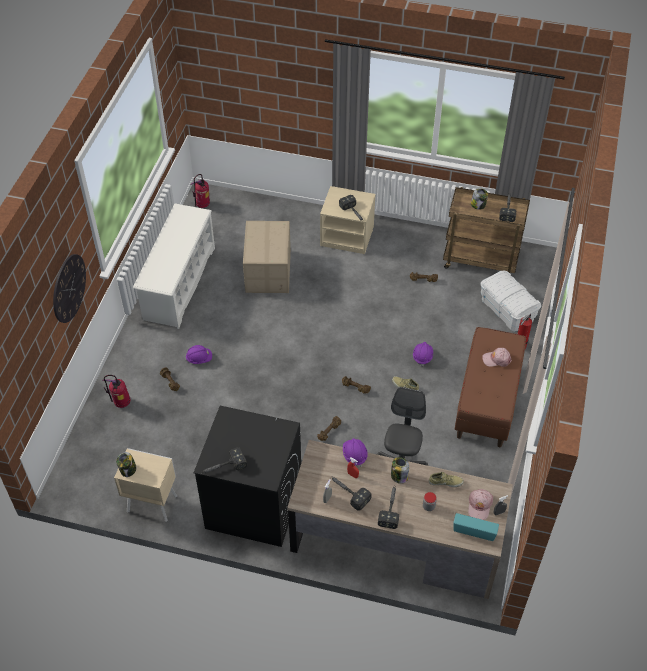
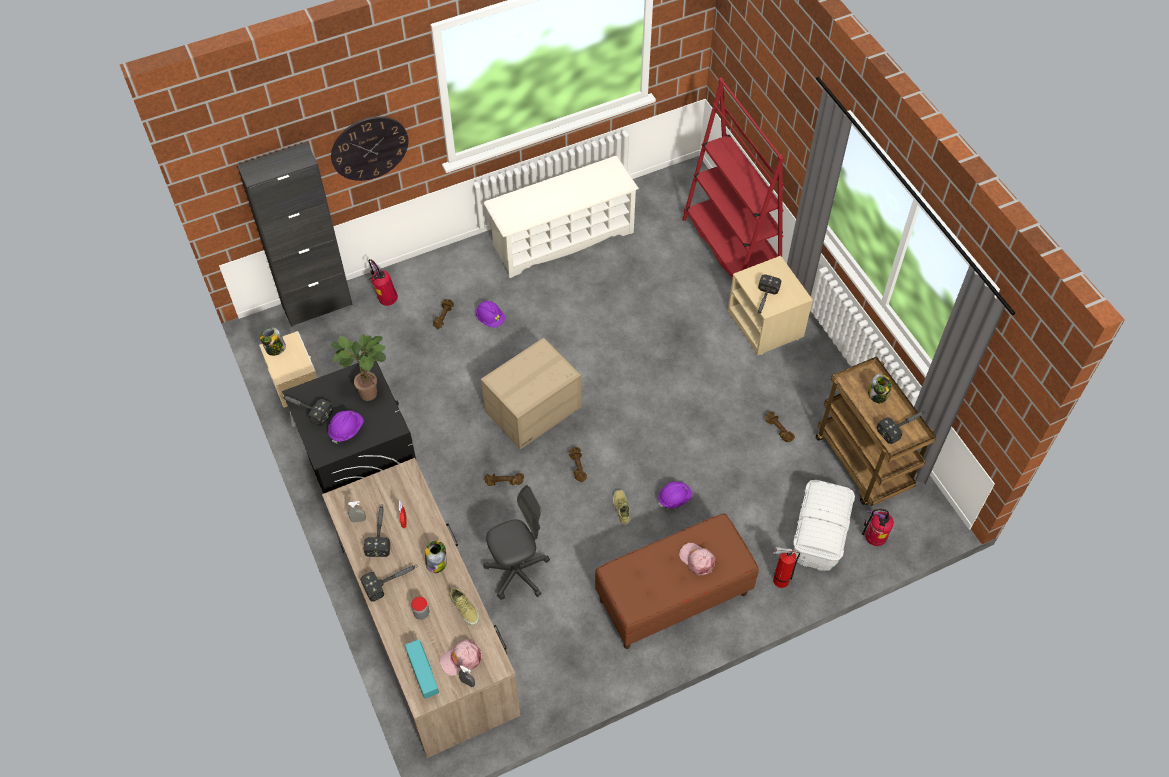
camera: 50 degrees right, 5 degrees up
(80, 445) = (317, 305): none -> black cabinet
(202, 205) = (676, 184): fire extinguisher -> fire extinguisher (873, 539)
(247, 423) = (371, 392): none -> potted plant
(268, 271) = (649, 294): cardboard box -> cardboard box (533, 410)
(277, 213) = (731, 247): none -> red bookcase
(354, 455) = (428, 508): purple hard hat -> purple hard hat (346, 430)

